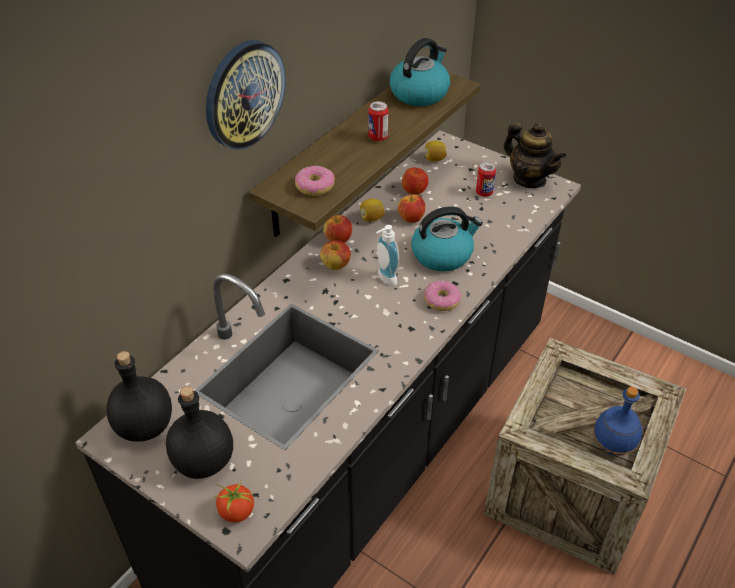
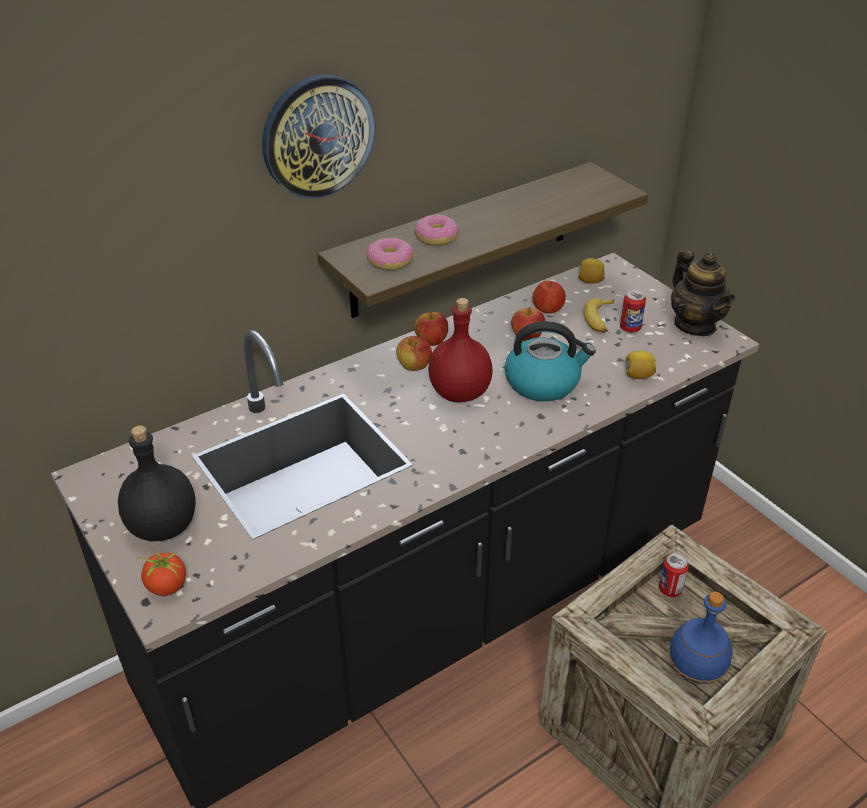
camera: 20 degrees right, 5 degrees down
(146, 426) = (126, 476): black bottle -> none
(371, 218) = (481, 327): lemon -> lemon (638, 376)
(378, 137) = (491, 227): can -> can (670, 589)
(384, 279) = (461, 393): soap dispenser -> red bottle
(419, 93) = (569, 191): kettle -> none
(442, 301) = (515, 431): donut -> donut (437, 238)
(458, 191) = (600, 320): none -> banana

